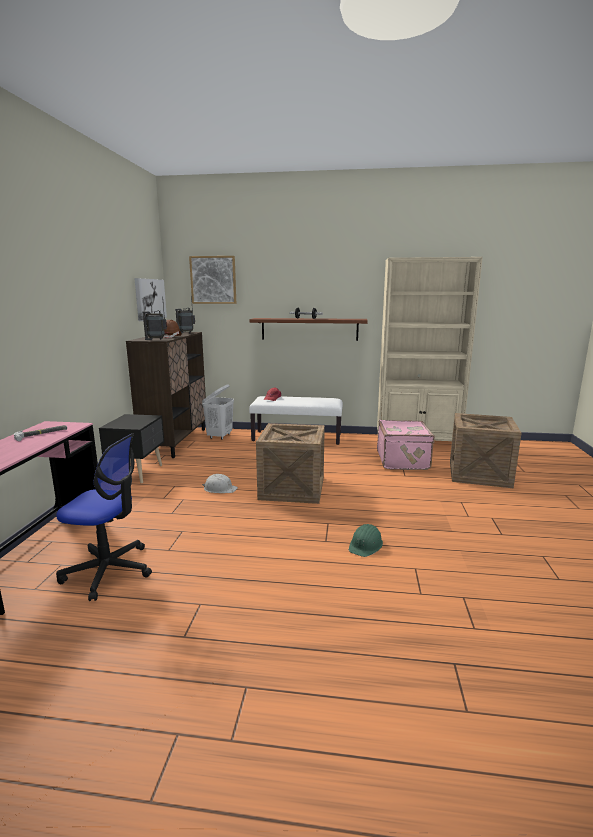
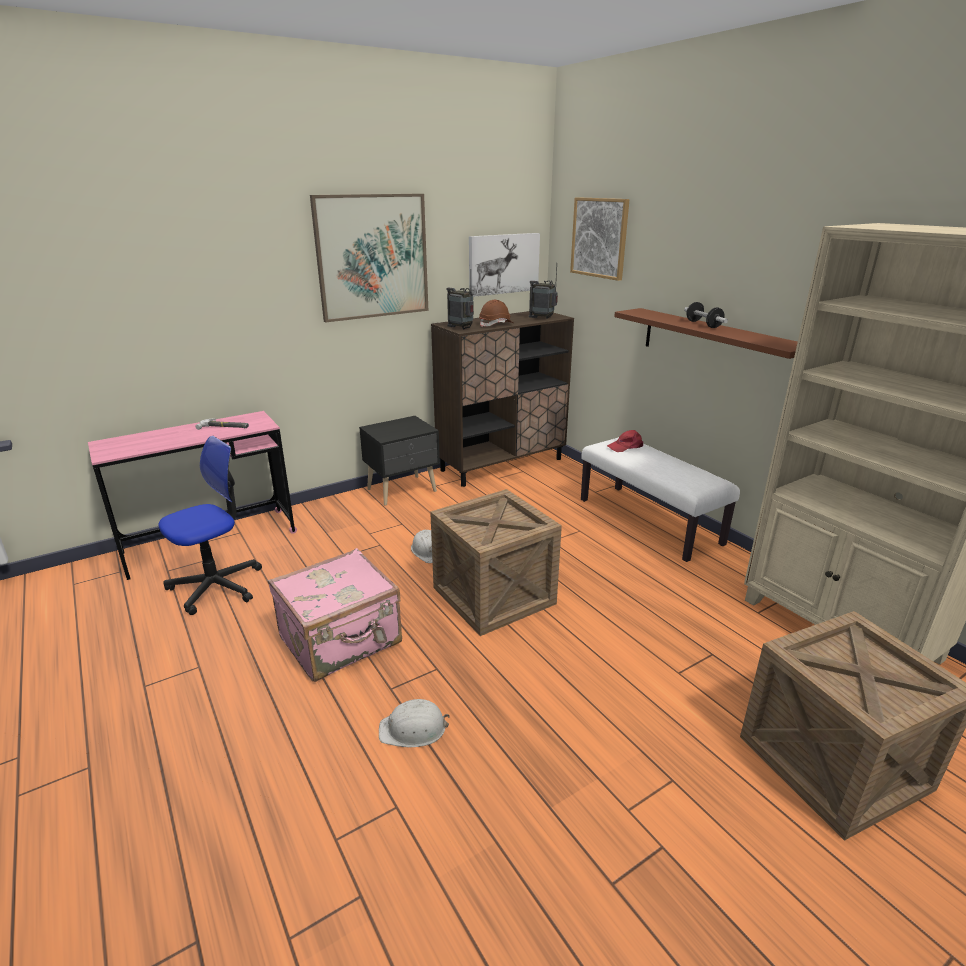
camera: 50 degrees right, 10 degrees up
(92, 288) = (372, 257): none -> picture
(109, 571) = (216, 586): office chair -> office chair turned 105 degrees counterclockwise
(220, 436) = (559, 477): white laundry basket -> none
(366, 545) = (413, 729): green hard hat -> white hard hat
(403, 460) = (736, 646): pink suitcase -> pink suitcase (342, 641)

